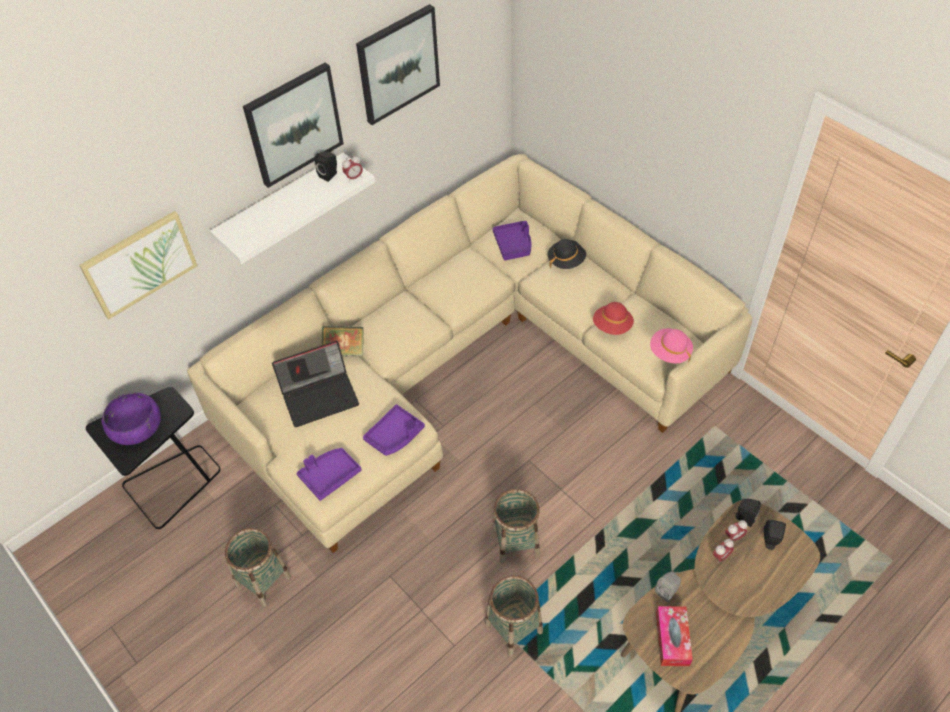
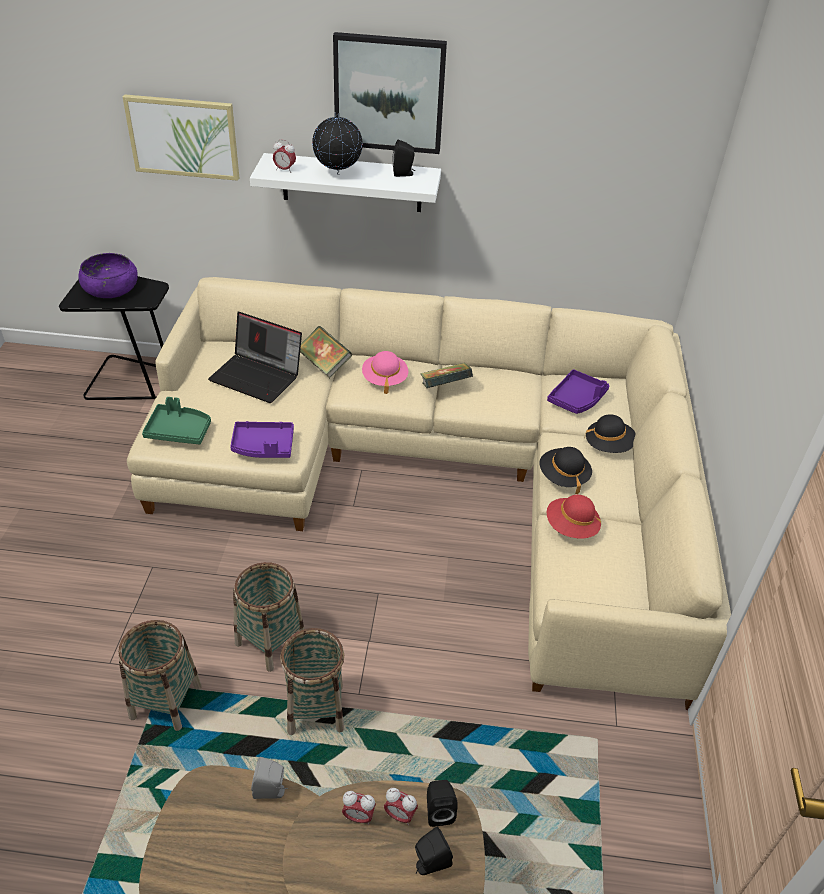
camera: 45 degrees right, 10 degrees down
(263, 580) = (82, 486): basket -> basket (315, 709)
(290, 208) = (337, 174): none -> globe
(329, 476) = (179, 431): purple tray -> green tray
(354, 177) = (418, 185): alarm clock -> alarm clock (284, 170)
(398, 64) = (542, 103): picture -> none
(436, 301) = (445, 388): none -> book
(570, 300) = (563, 477): none -> black hat
(670, 352) = (576, 582): pink hat -> pink hat (384, 379)
(672, 639) = (206, 836): tissue box -> none

